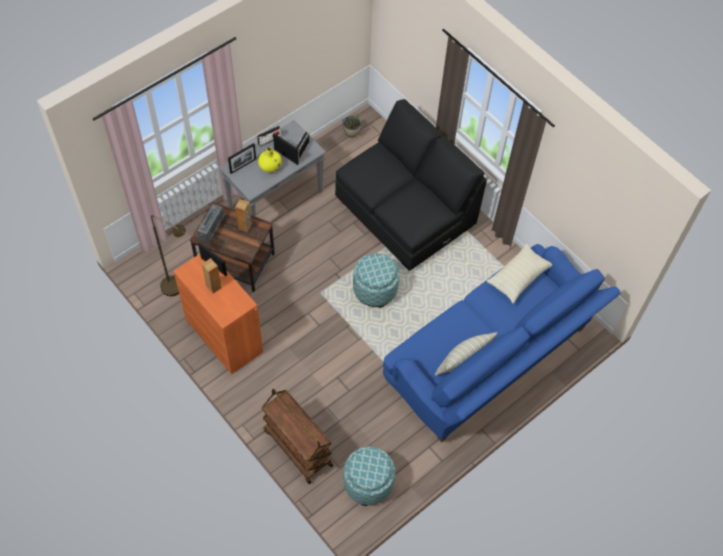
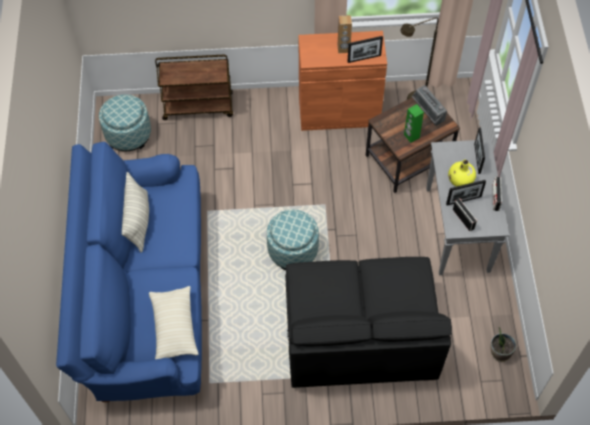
camera: 130 degrees right, 0 degrees up
(245, 226) = (411, 136): brown speaker -> green speaker

